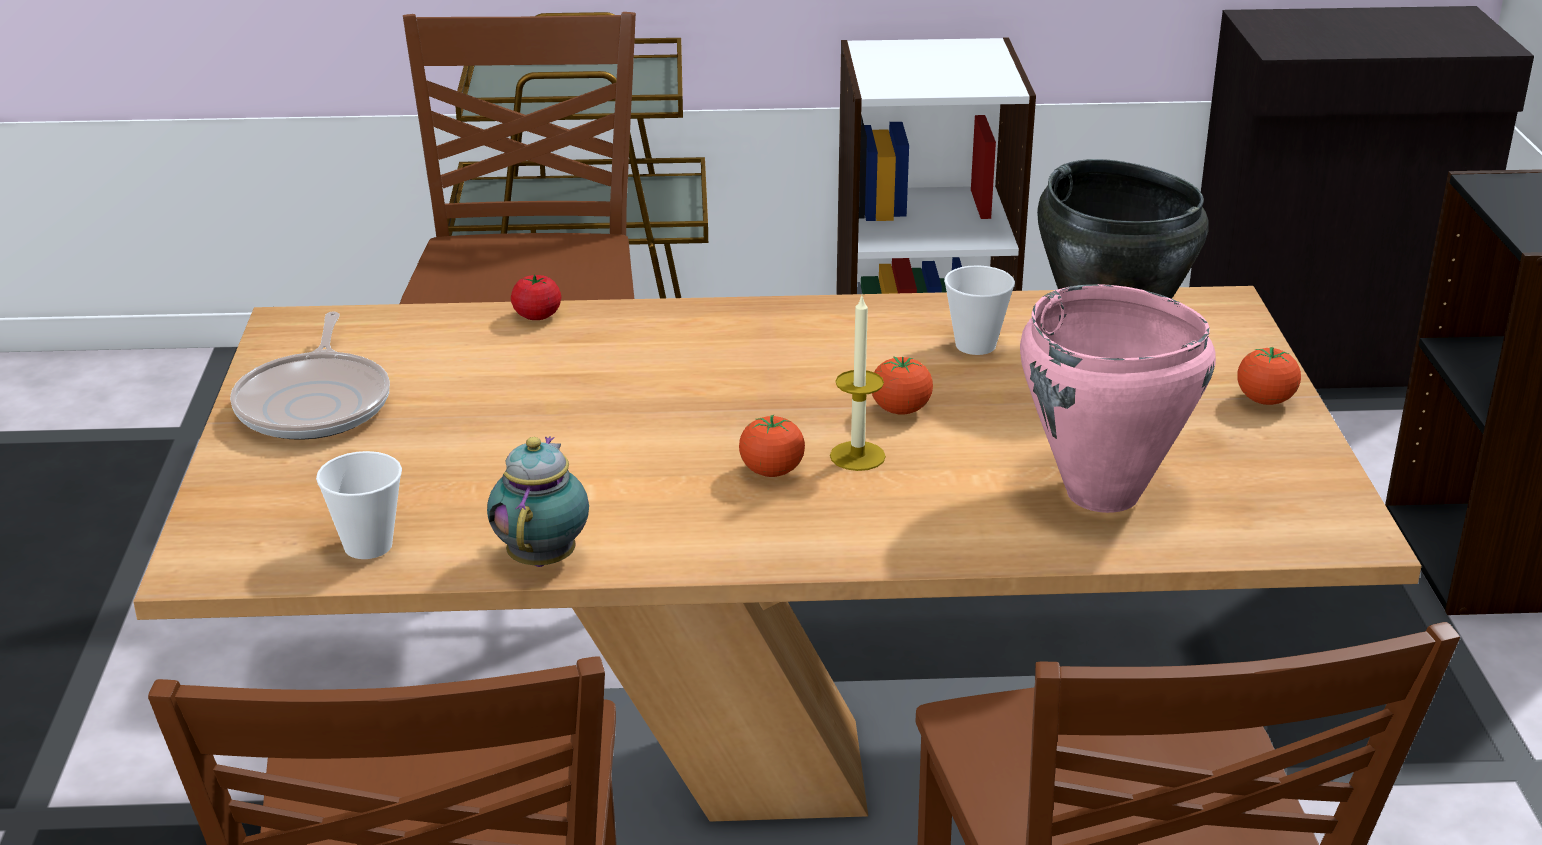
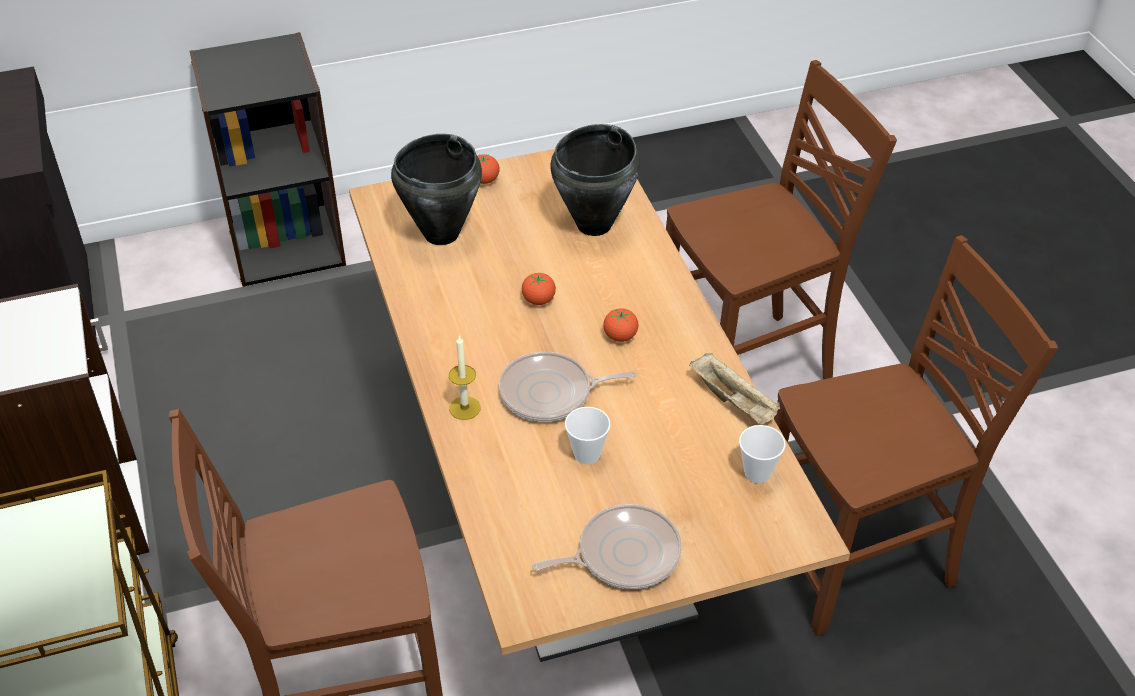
camera: 105 degrees left, 15 degrees up
(537, 316) = (472, 481): tomato -> none
(544, 556) = (734, 401): teapot -> beige tray
(671, 392) = (551, 393): none -> frying pan
(857, 456) = (592, 308): candle -> candle (464, 408)
(975, 345) = (454, 282): cup -> cup (587, 454)
(1102, 494) = (595, 224): pink cooking pot -> black cooking pot

